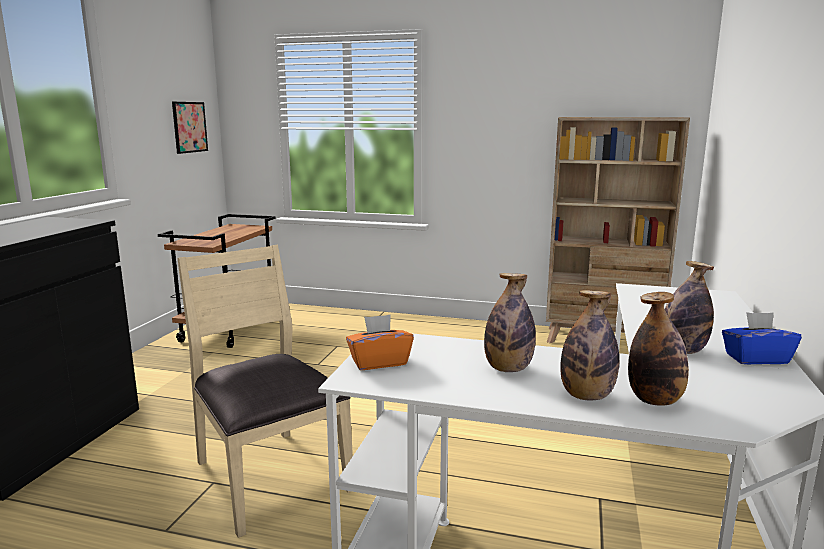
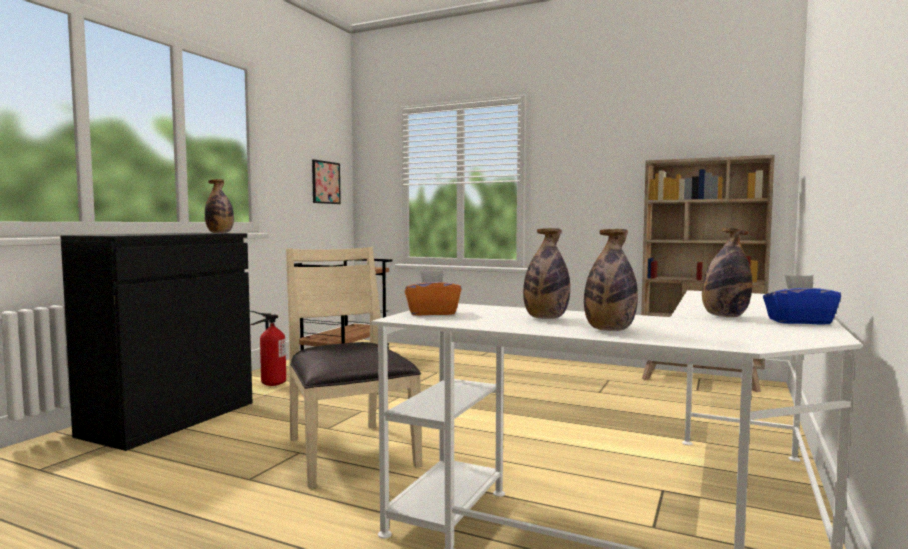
camera: 10 degrees right, 10 degrees down
(154, 377) = (271, 384): none -> fire extinguisher
(655, 400) = (674, 334): bottle -> bottle (220, 233)

